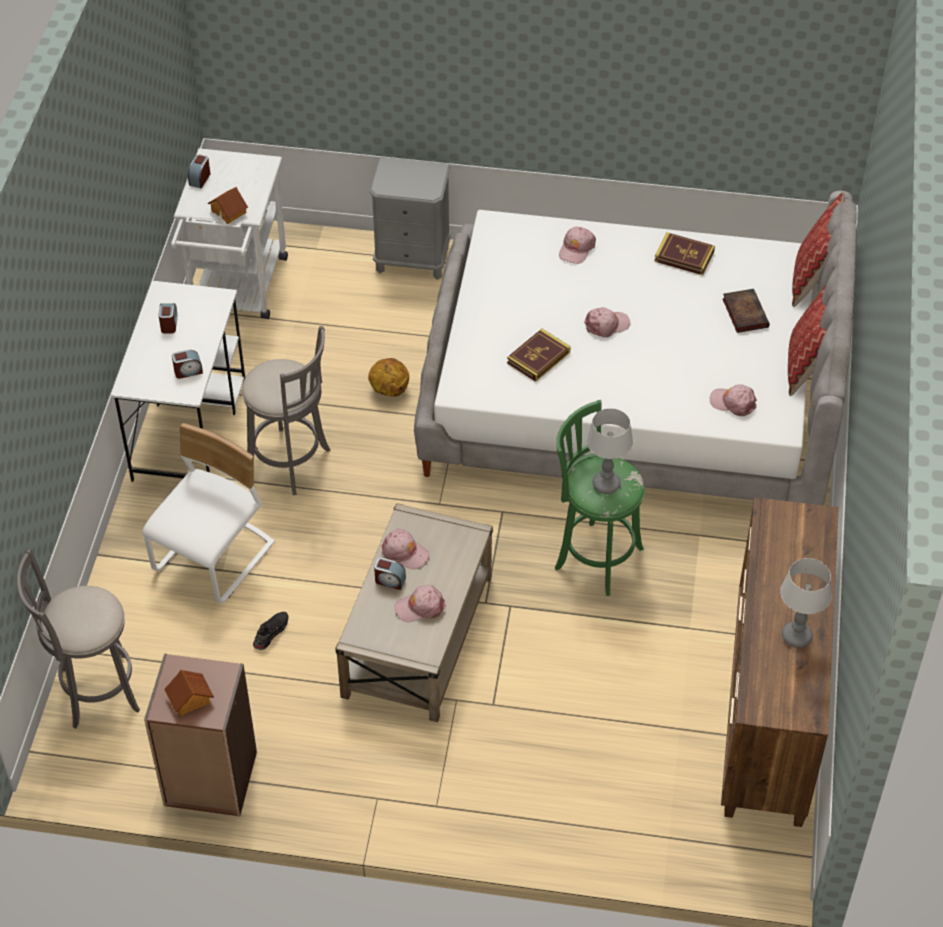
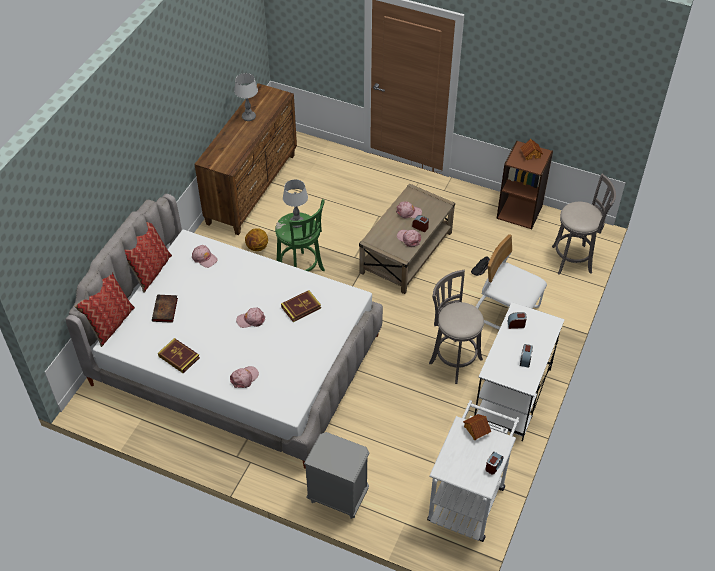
camera: 165 degrees left, 0 degrees up
(215, 559) = (505, 312): white chair -> white chair turned 75 degrees clockwise
(389, 390) = (383, 395): basketball -> basketball (257, 247)

